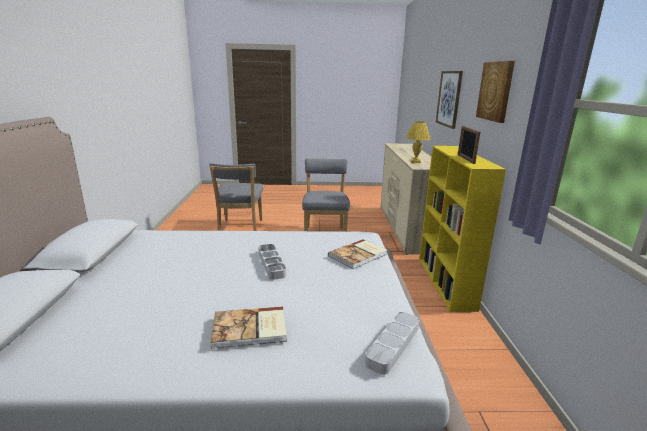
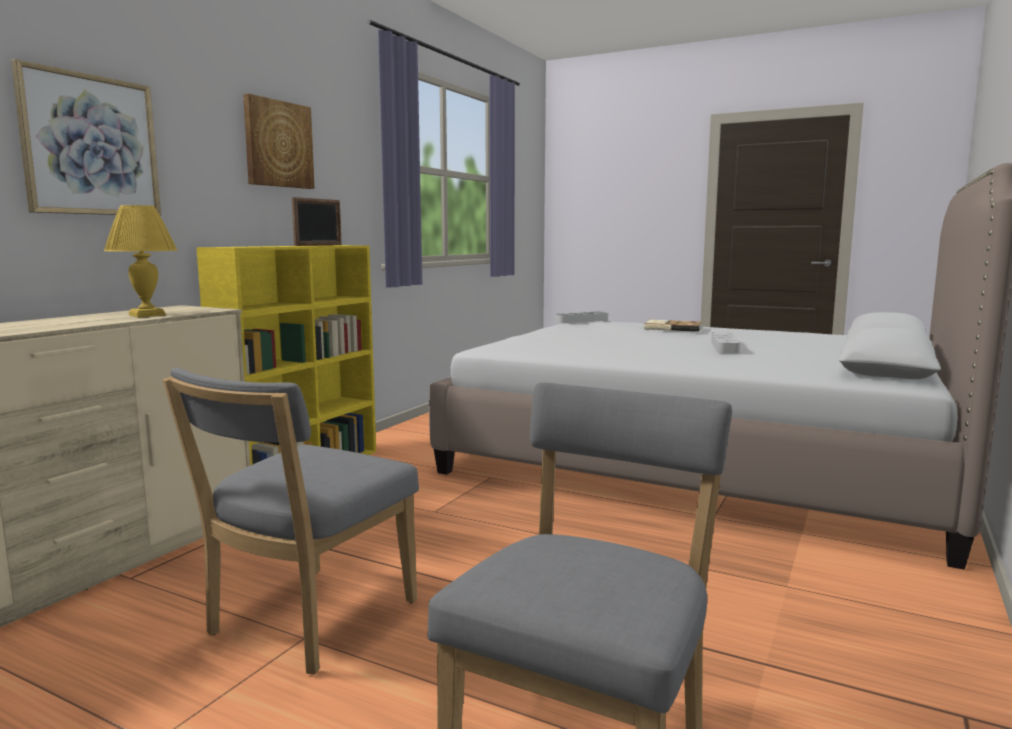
camera: 150 degrees left, 10 degrees down
(271, 264) = (633, 344): grey tray -> grey tray (724, 347)
(359, 255) = (528, 339): book -> none

